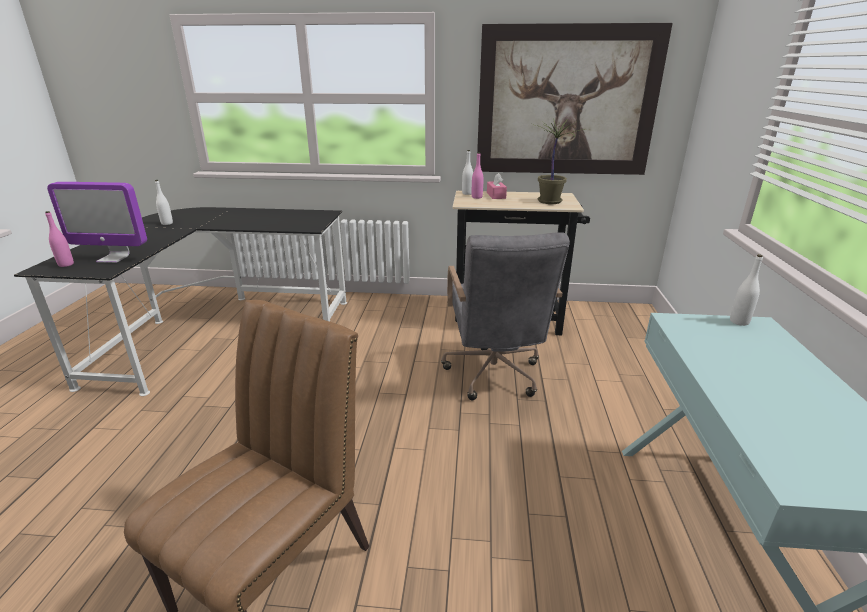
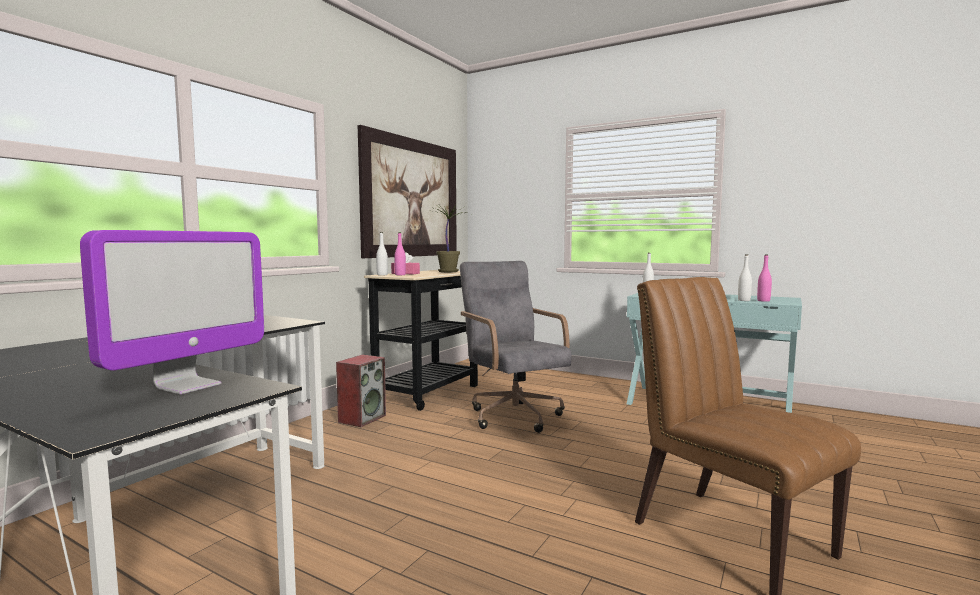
camera: 65 degrees left, 20 degrees down
(66, 264) = (130, 413): pink bottle -> pink bottle (763, 301)
(167, 223) = (43, 364): white bottle -> white bottle (744, 300)
(421, 313) = (362, 418): none -> speaker
(494, 378) = (513, 416): grey office chair -> grey office chair turned 135 degrees counterclockwise

